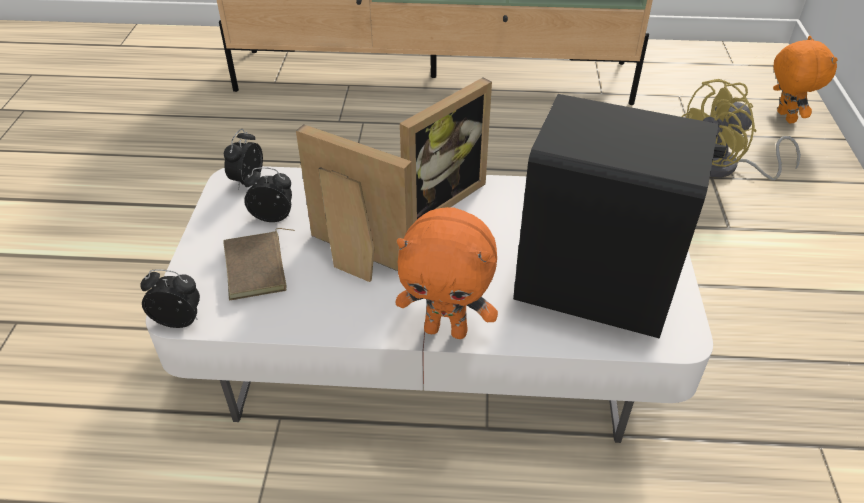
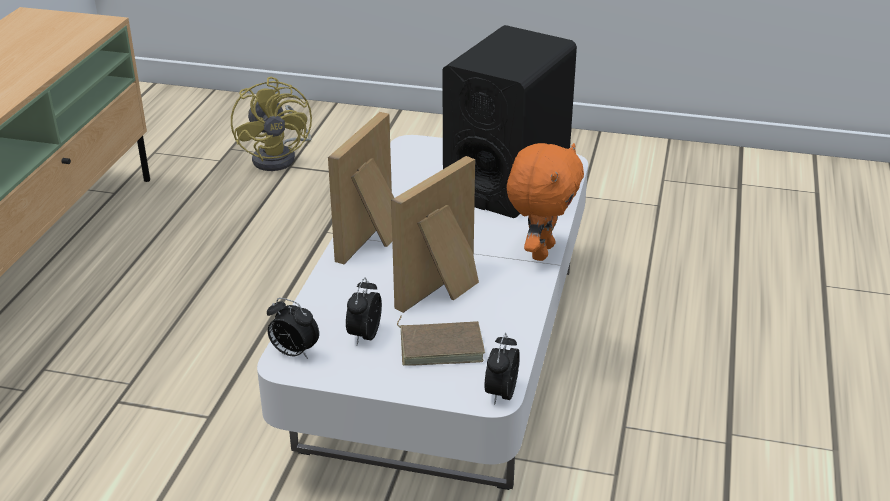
camera: 80 degrees left, 10 degrees down
(436, 199) = (375, 239): picture frame -> picture frame turned 120 degrees counterclockwise
(784, 117) = (226, 112): orange plush toy -> none

